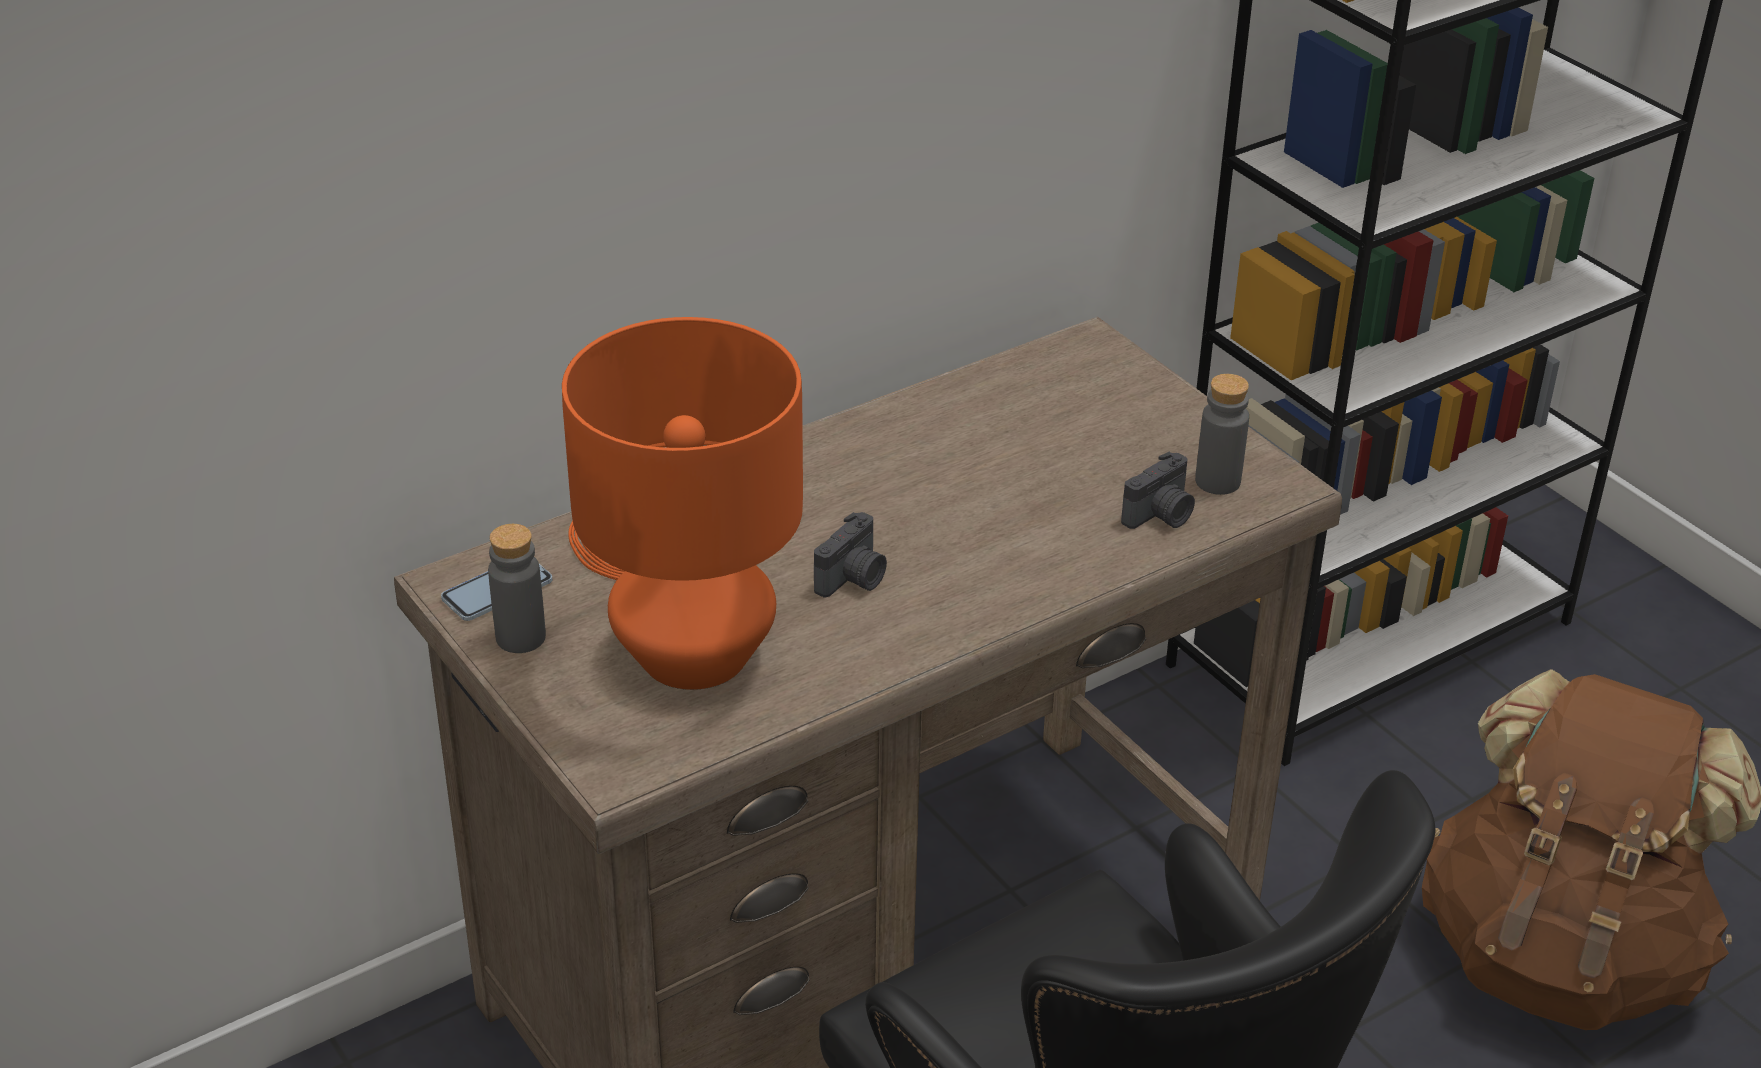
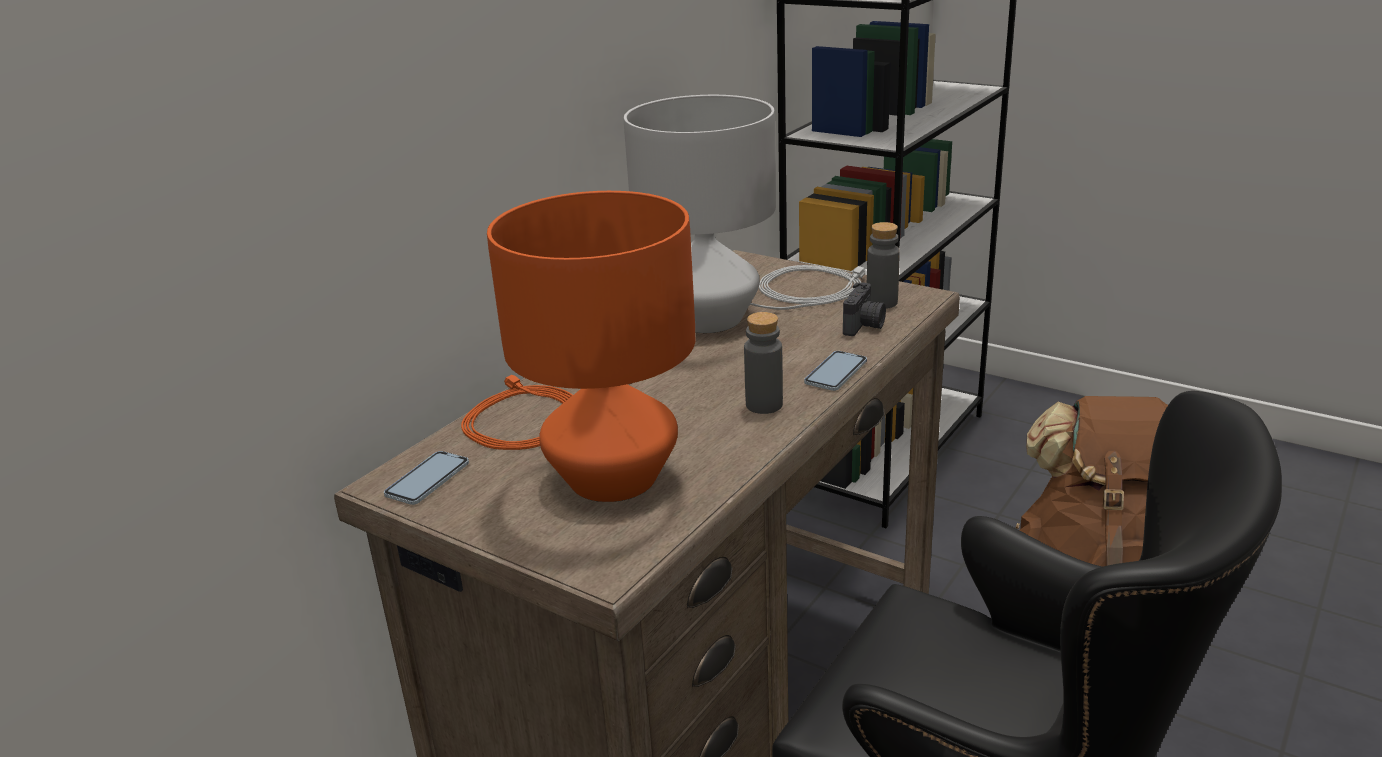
camera: 20 degrees left, 10 degrees down
(520, 637) = (466, 503): grey bottle -> grey bottle (764, 405)
(853, 579) = (694, 405): camera -> none
(1038, 432) = (749, 305): none -> grey table lamp
(1061, 583) = (836, 372): none -> phone

